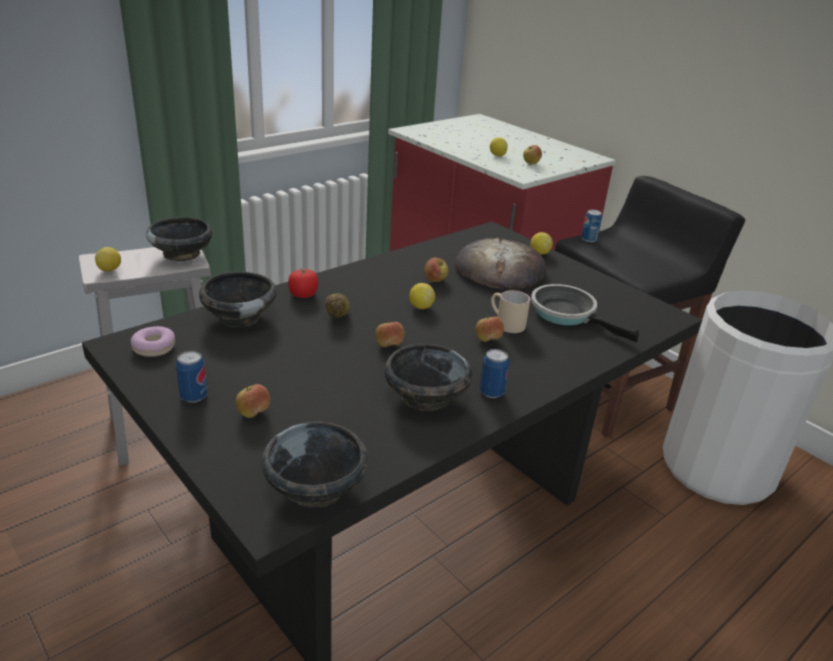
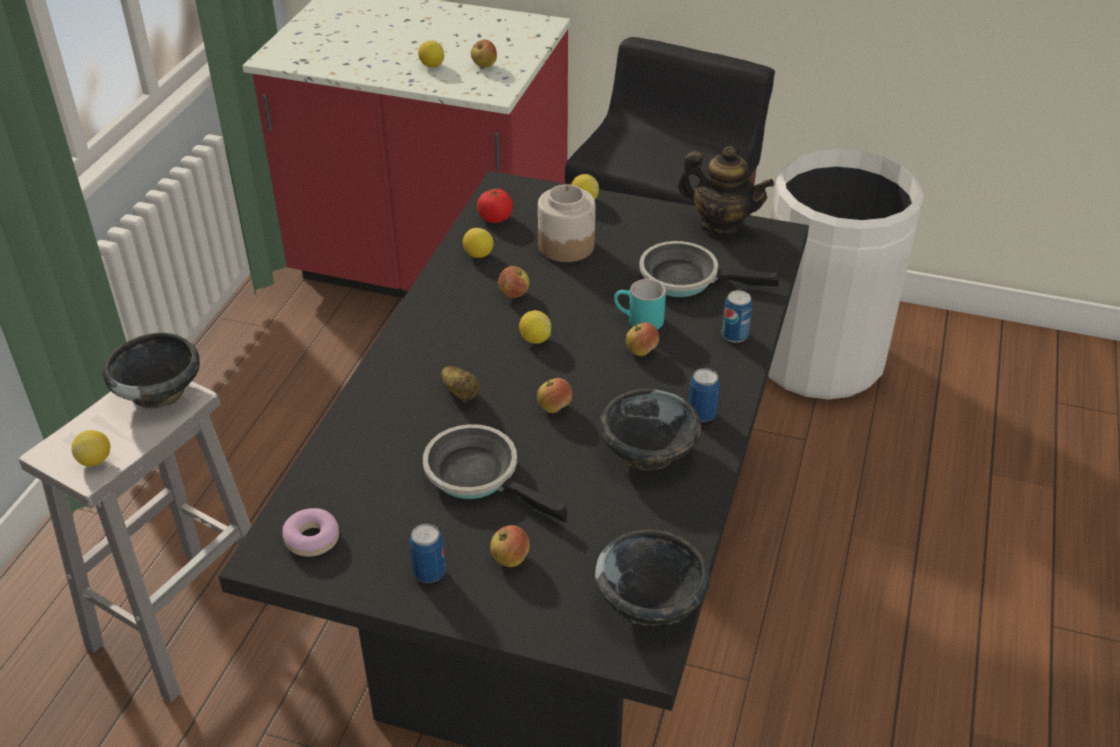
camera: 30 degrees left, 10 degrees up
(240, 316) = (357, 449): black bowl -> none
(294, 360) = (479, 475): none -> frying pan
(303, 294) = (393, 384): tomato -> tomato (495, 218)
(435, 255) = (478, 255): none -> lemon
(500, 270) = (566, 245): bread -> jar
(505, 323) = (638, 321): beige mug -> turquoise mug
(588, 239) = (600, 147): can -> can (734, 335)
(628, 296) = (721, 225): none -> teapot

